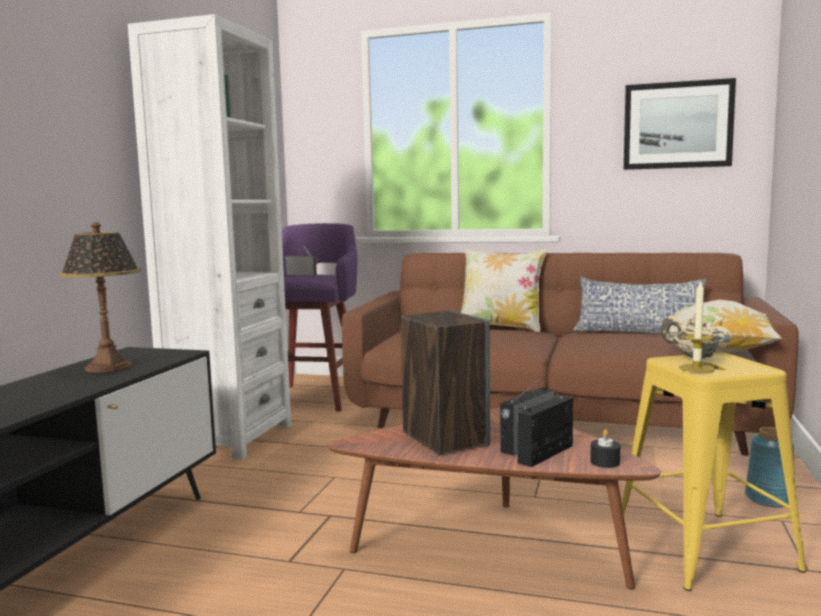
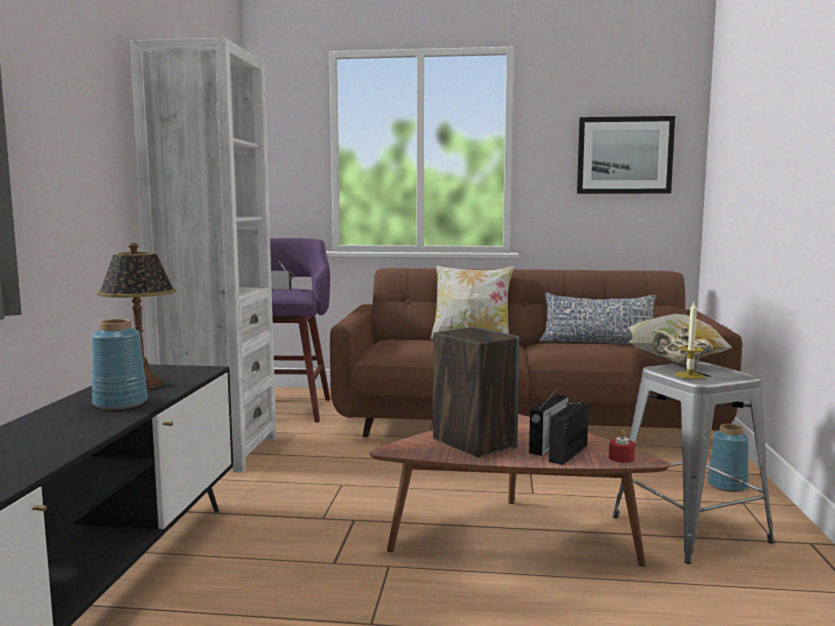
camera: 10 degrees left, 0 degrees up
(69, 385) = (119, 403): none -> blue vase
(605, 462) = (621, 458): black candle -> red candle
(703, 548) = (689, 529): yellow stool -> grey stool

